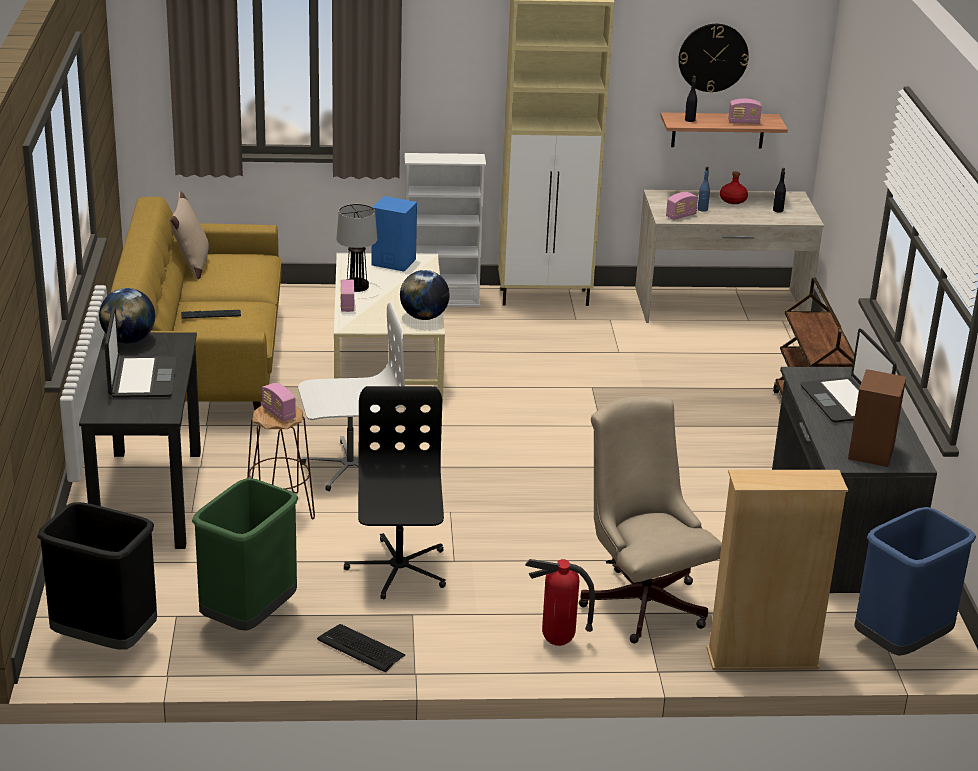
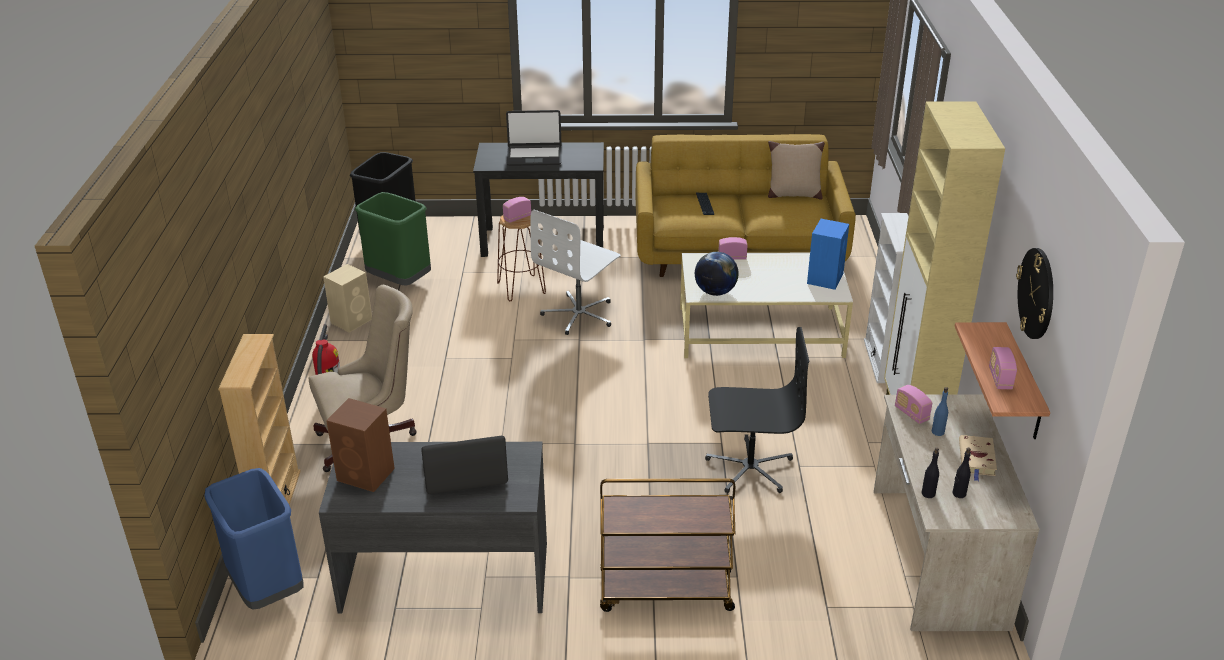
camera: 95 degrees right, 5 degrees up
(128, 340) = (590, 149): globe -> none
(349, 467) = (579, 314): white office chair -> white office chair turned 45 degrees clockwise
(356, 286) = (770, 261): table lamp -> none
(361, 649) = (352, 320): keyboard -> beige speaker
(398, 569) = (439, 335): black office chair -> black office chair (749, 468)
(689, 120) = (987, 339): black bottle -> black bottle (928, 493)
(733, 200) = (977, 459): red bottle -> beige book

